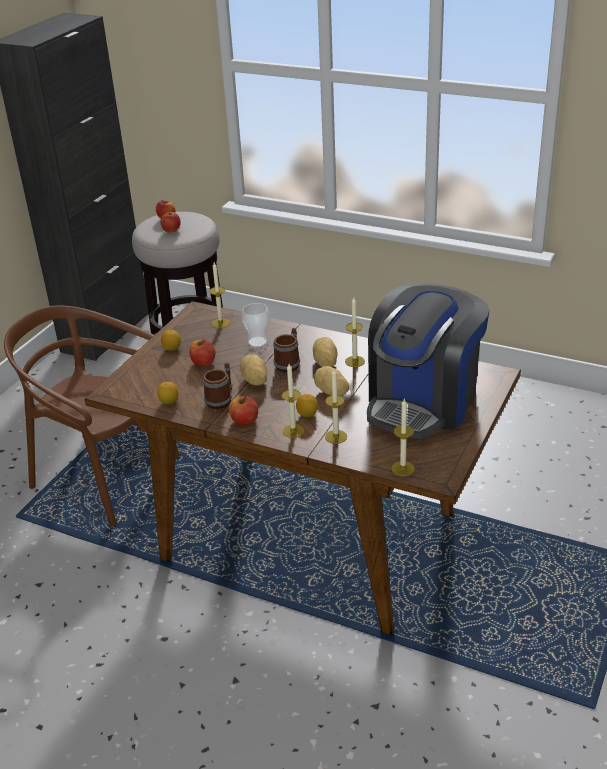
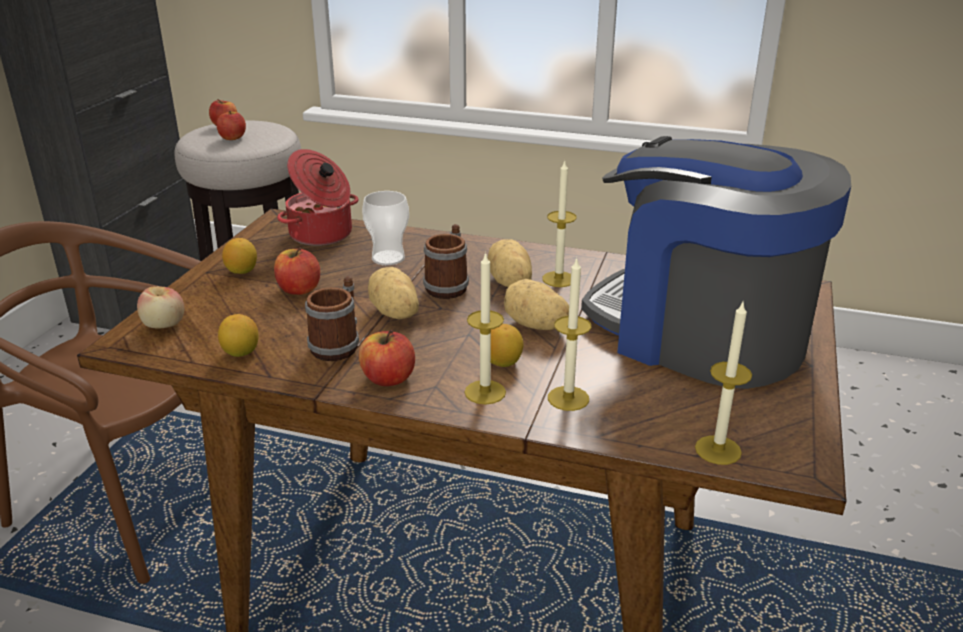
camera: 10 degrees left, 5 degrees down
(129, 383) = (164, 325): none -> apple
(220, 323) = (322, 235): candle -> cooking pot
(423, 402) = (699, 334): coffee machine -> coffee machine turned 105 degrees clockwise

